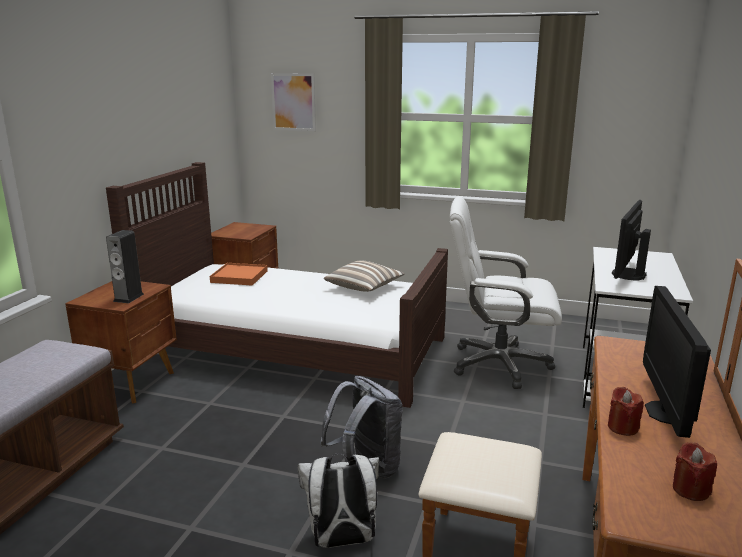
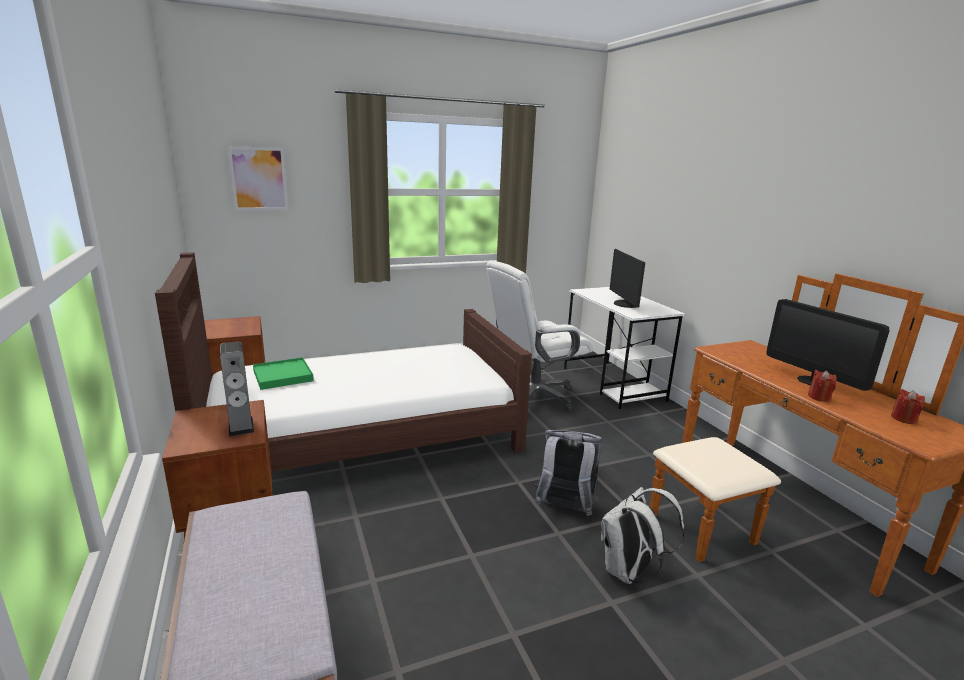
camera: 40 degrees left, 0 degrees up
(239, 276) = (282, 376): orange tray -> green tray
(364, 287) = (422, 357): pillow -> none

